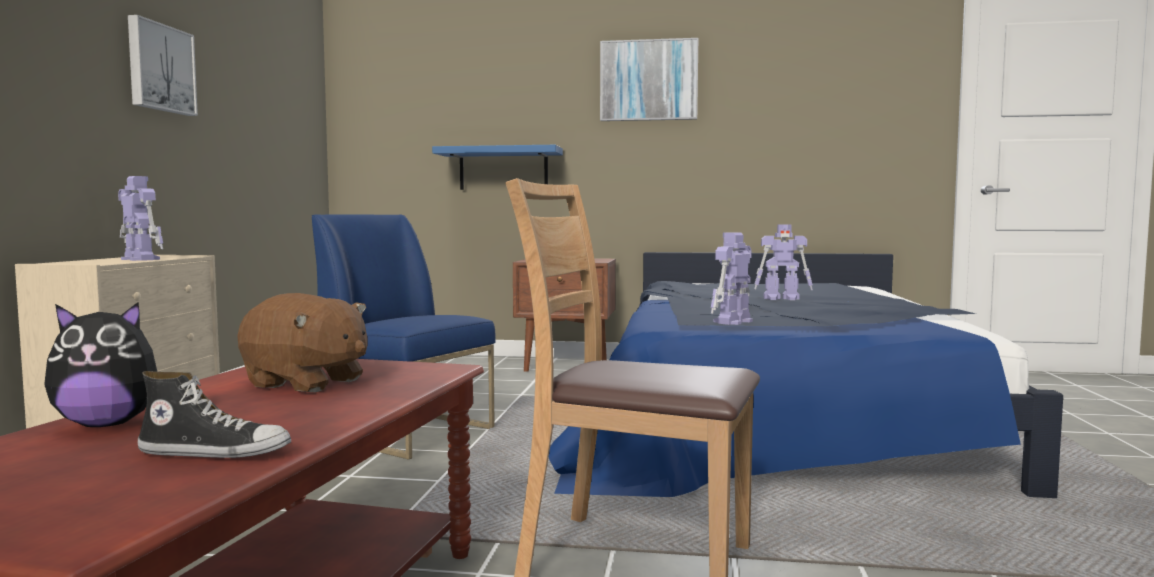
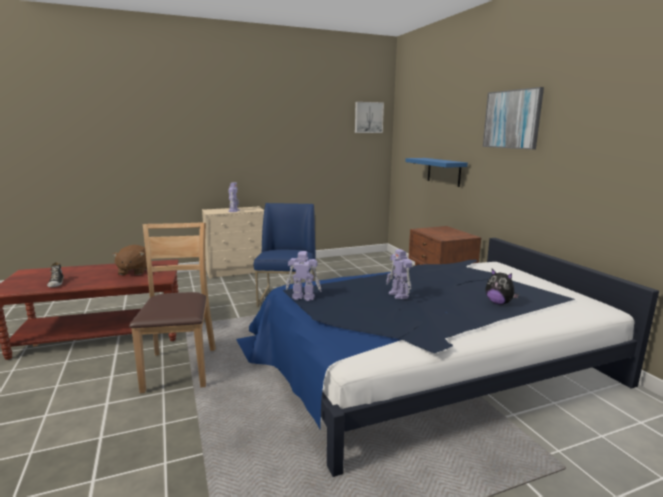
camera: 60 degrees right, 10 degrees up
(108, 424) = (82, 269): plush toy -> plush toy (499, 303)
(159, 68) = (272, 135): picture -> picture (368, 117)

